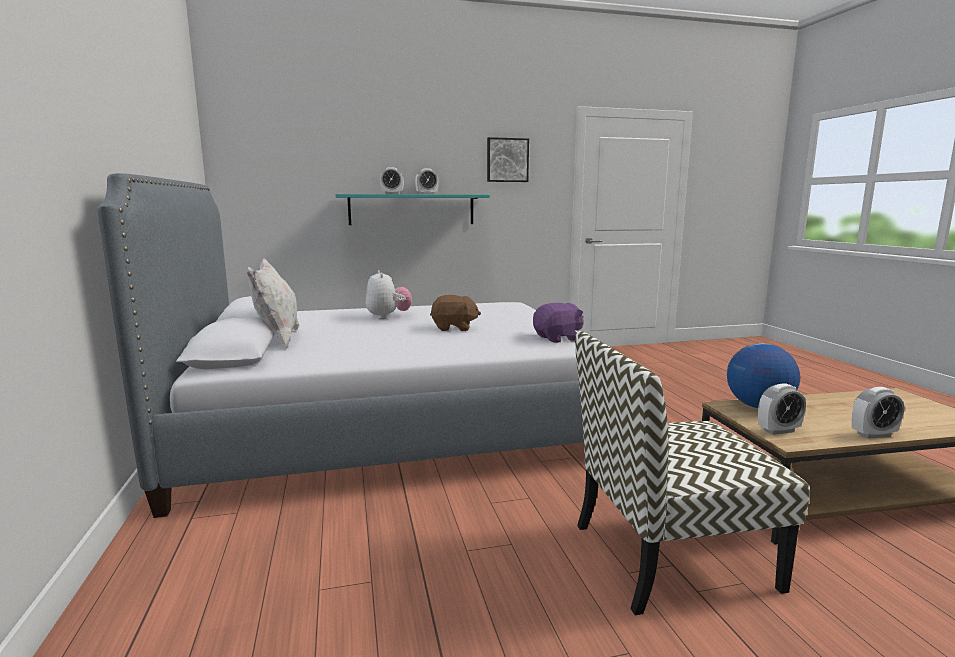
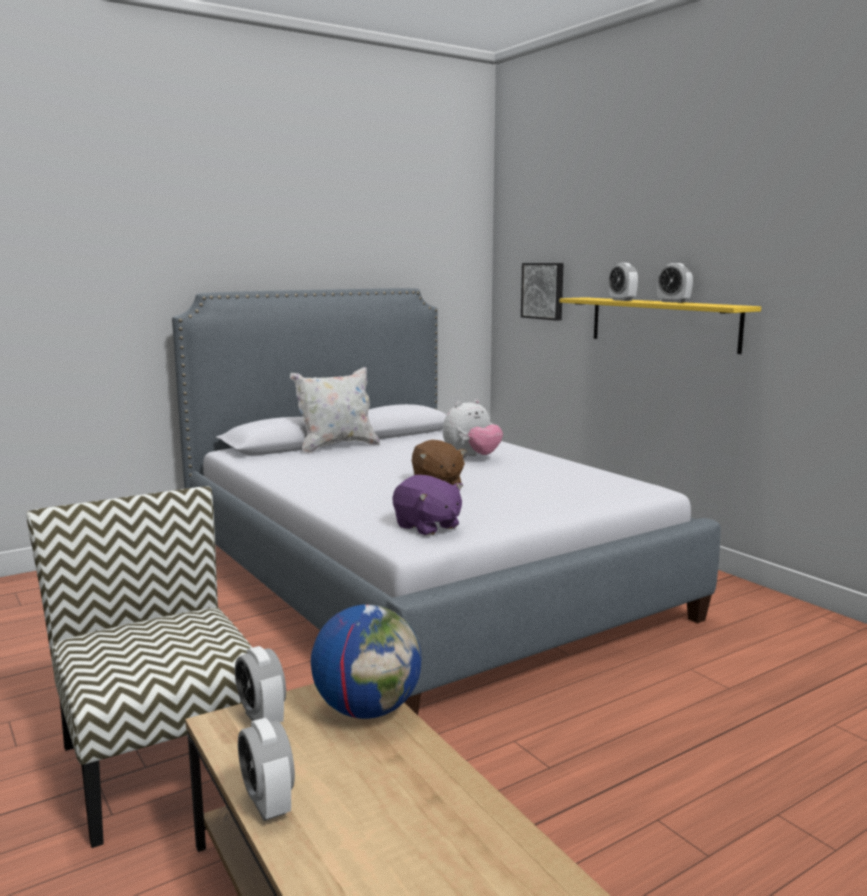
camera: 70 degrees right, 0 degrees up
(412, 209) = (662, 323): turquoise shelf -> yellow shelf
(507, 160) = (807, 245): picture -> picture (543, 291)

